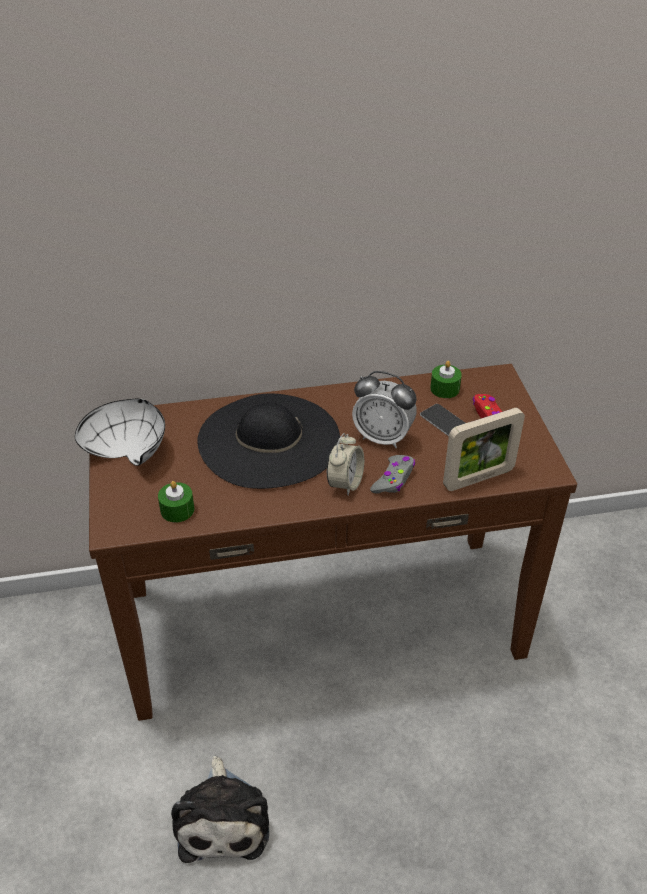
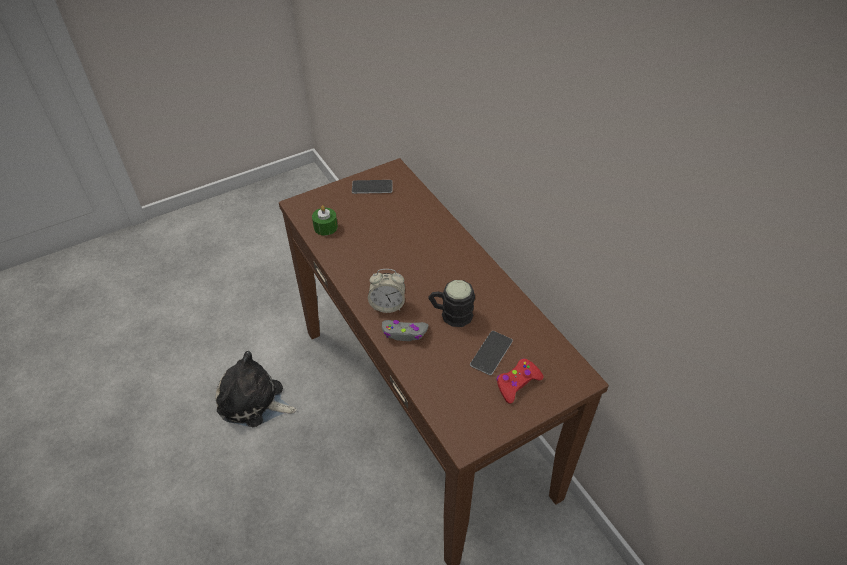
camera: 70 degrees right, 5 degrees up
(129, 449) = (372, 187): white bowl -> phone
(223, 818) = (254, 402): plush toy -> plush toy turned 45 degrees clockwise
(269, 440) = (414, 250): black hat -> none
(383, 437) = (451, 314): alarm clock -> black mug
(445, 388) = (537, 341): green candle -> none
(478, 478) = (430, 390): picture frame -> none

